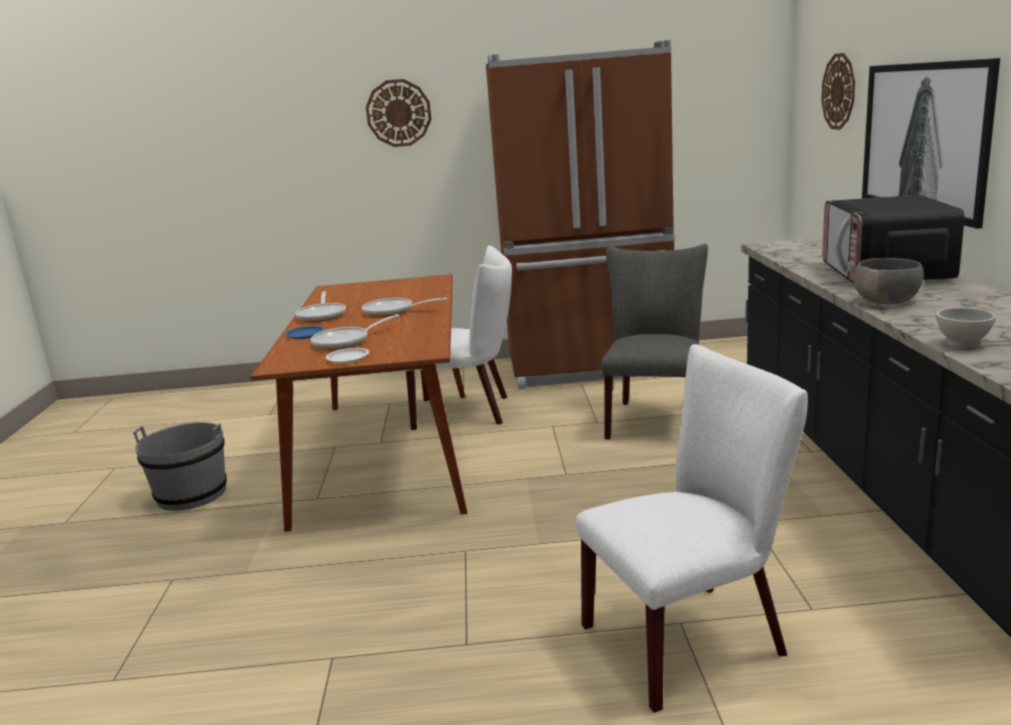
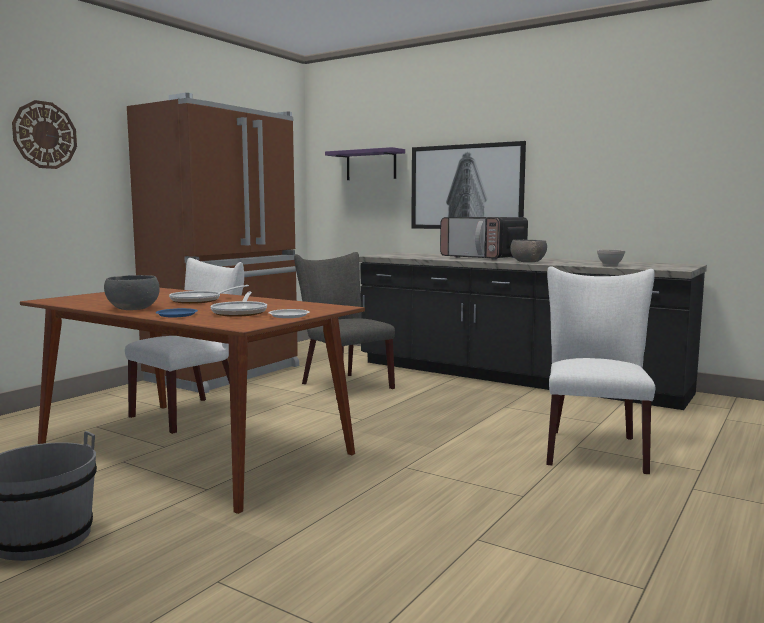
camera: 55 degrees left, 10 degrees down
(322, 315) = (133, 308): frying pan -> grey bowl
(839, 91) = (371, 165): wall clock -> purple shelf

